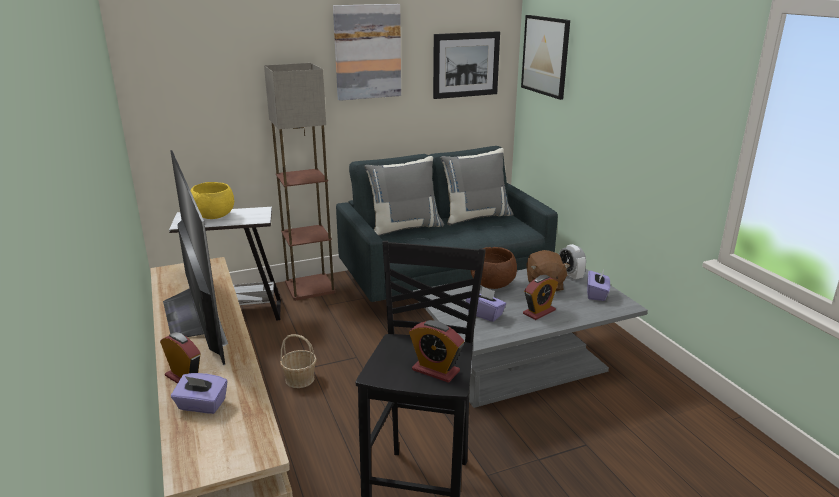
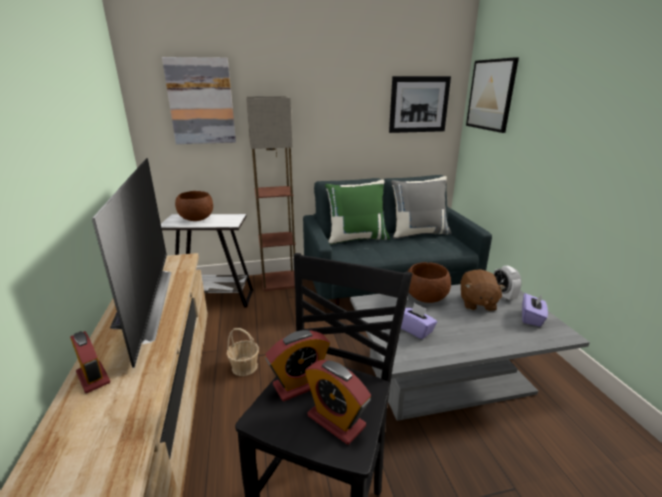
camera: 10 degrees right, 0 degrees up
(201, 405) = (87, 417): purple tissue box -> none
(213, 217) = (196, 219): yellow bowl -> brown bowl
(367, 52) = (334, 89): picture -> picture (201, 102)
(404, 227) = (356, 238): grey pillow -> green pillow
(539, 312) = (470, 333): alarm clock -> alarm clock (299, 384)

